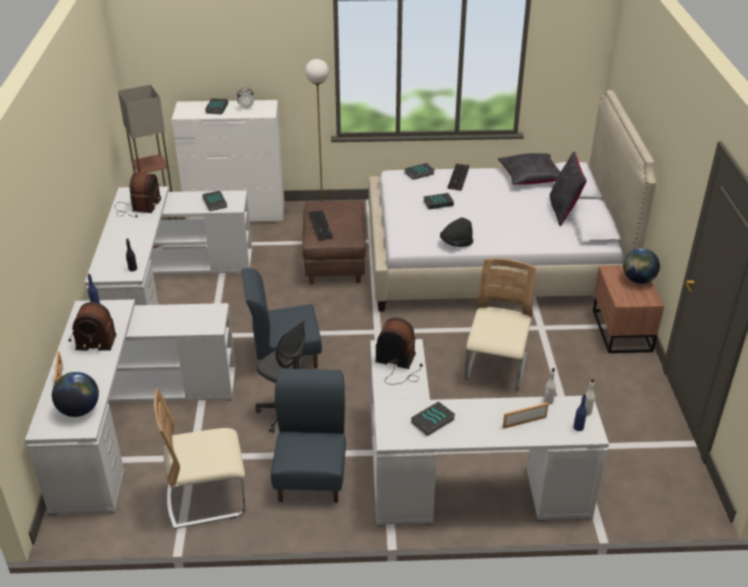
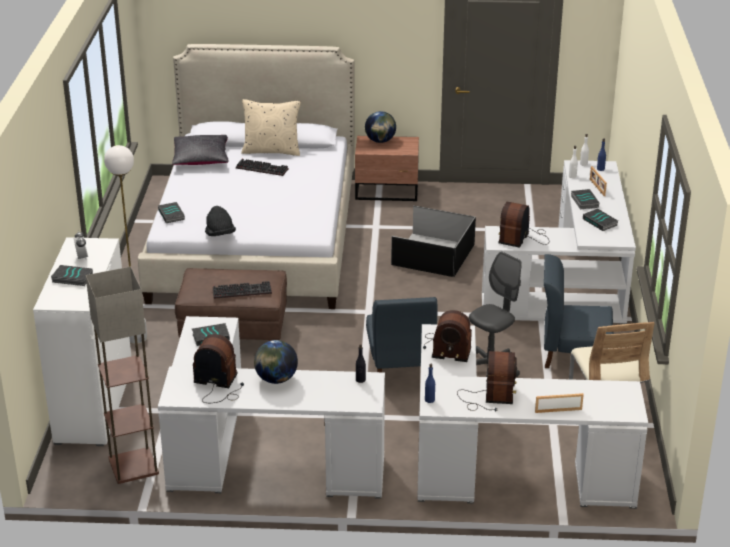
camera: 85 degrees left, 5 degrees down
(79, 410) = (603, 394): globe -> globe (276, 379)
(186, 318) = (446, 348): none -> radio
(438, 203) = (238, 209): book -> book (584, 201)
(456, 243) = (318, 207): black hat -> black hat (220, 234)
(459, 178) = (191, 194): keyboard -> keyboard (263, 168)
(496, 369) = (433, 254): beige chair -> black storage box
(563, 210) = (271, 150): black pillow -> beige pillow

